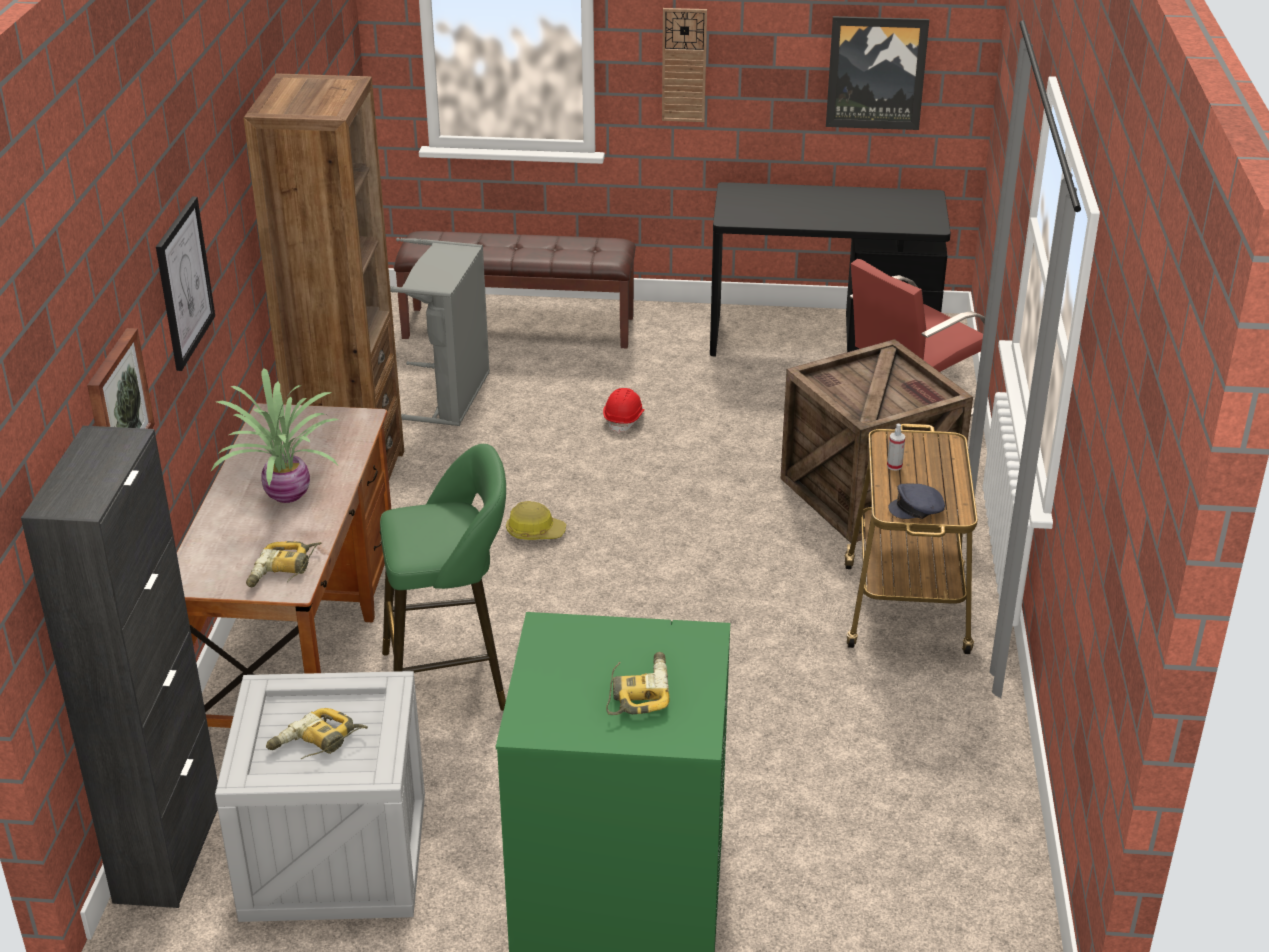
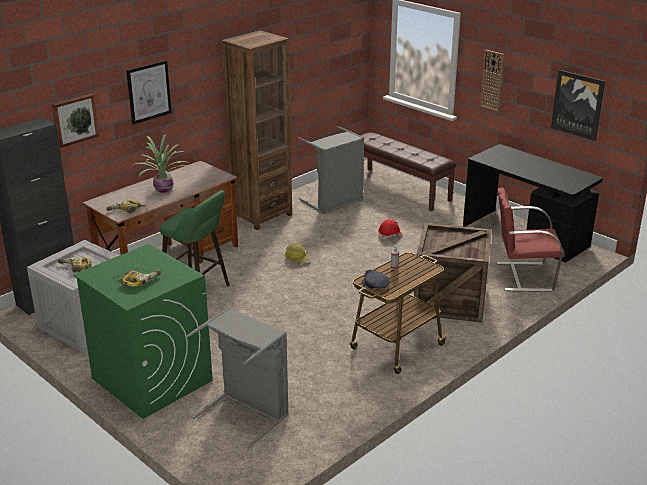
camera: 40 degrees right, 5 degrees down
(856, 849) = (247, 412): none -> grey laundry basket

